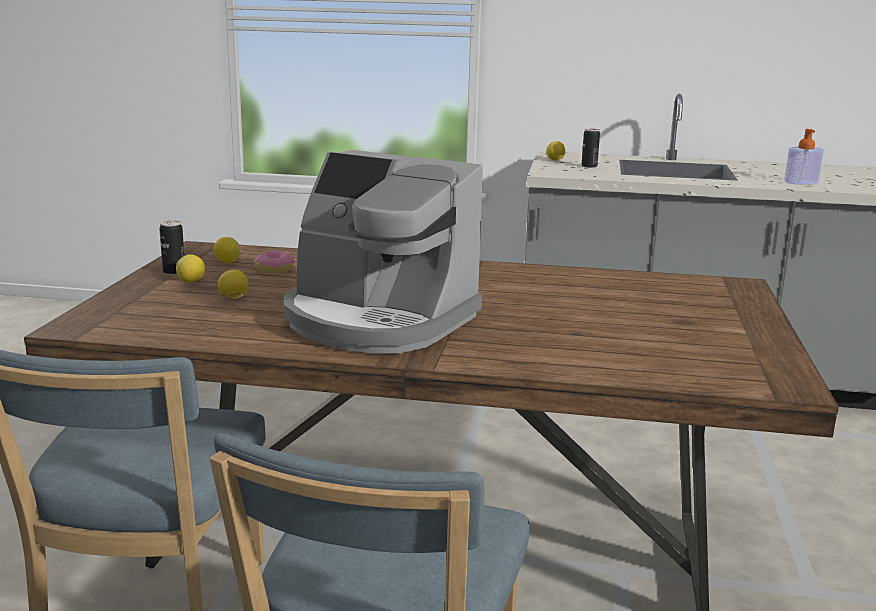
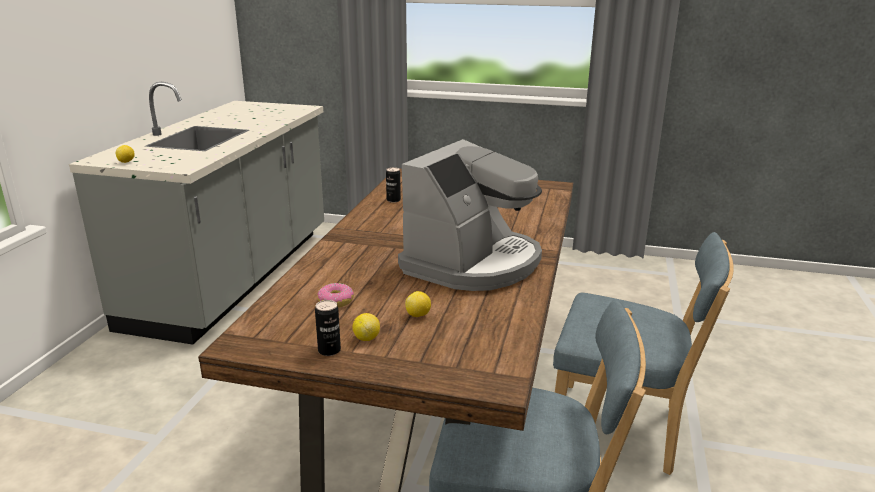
camera: 85 degrees left, 5 degrees up
(227, 262) = (302, 325): lemon -> none
(589, 166) = (166, 155): can -> can (393, 200)
(801, 182) = (267, 120): soap dispenser -> none

